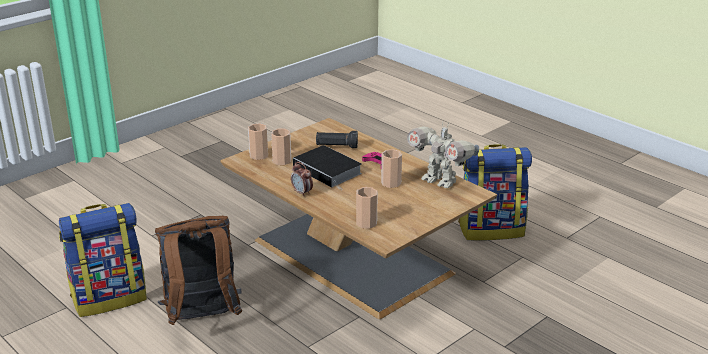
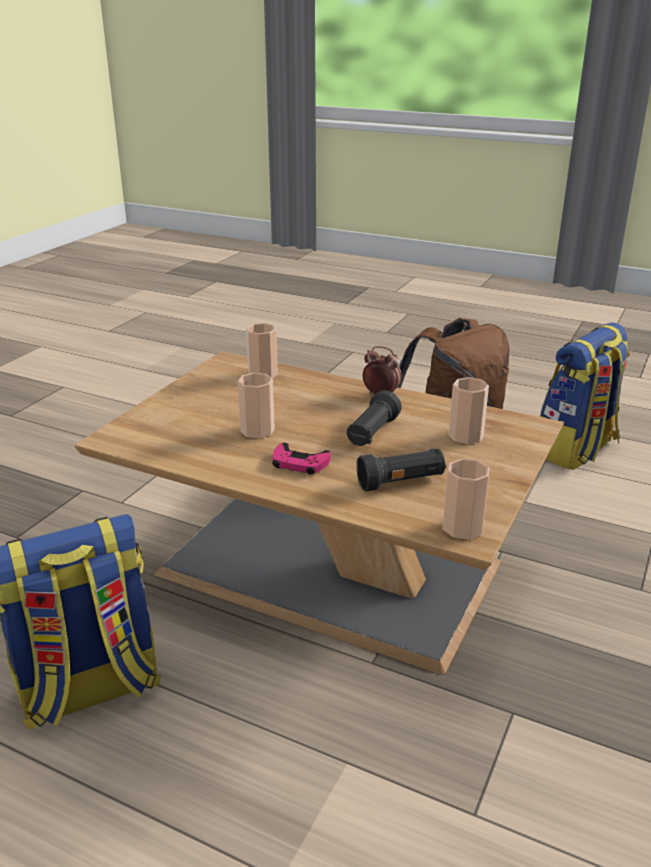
camera: 160 degrees right, 0 degrees up
(259, 155) = (514, 438): cup -> cup (462, 528)
(329, 171) = (372, 433): book -> black flashlight
(440, 181) = (175, 448): toy robot -> none

